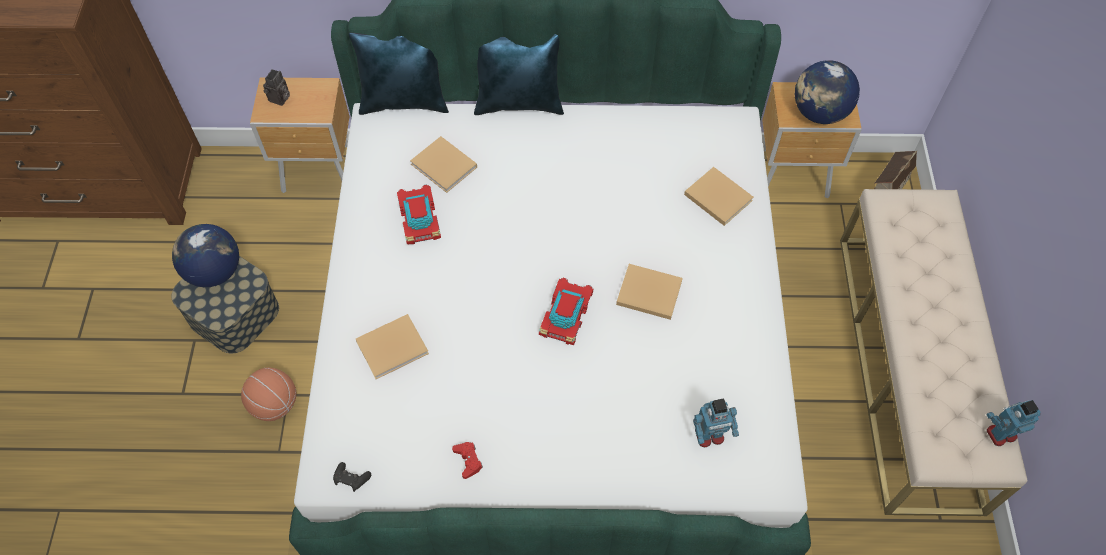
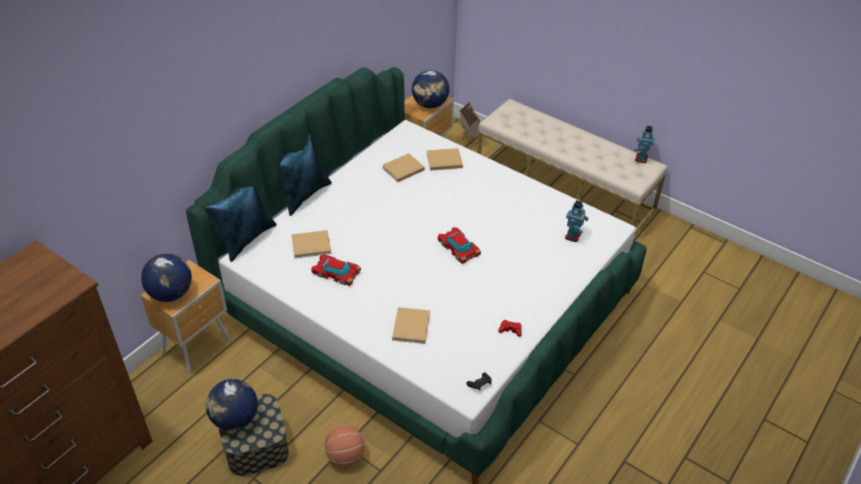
camera: 55 degrees left, 15 degrees down
(280, 99) = (171, 293): camera -> globe
(647, 292) = (474, 213): beige book -> beige book (402, 169)

